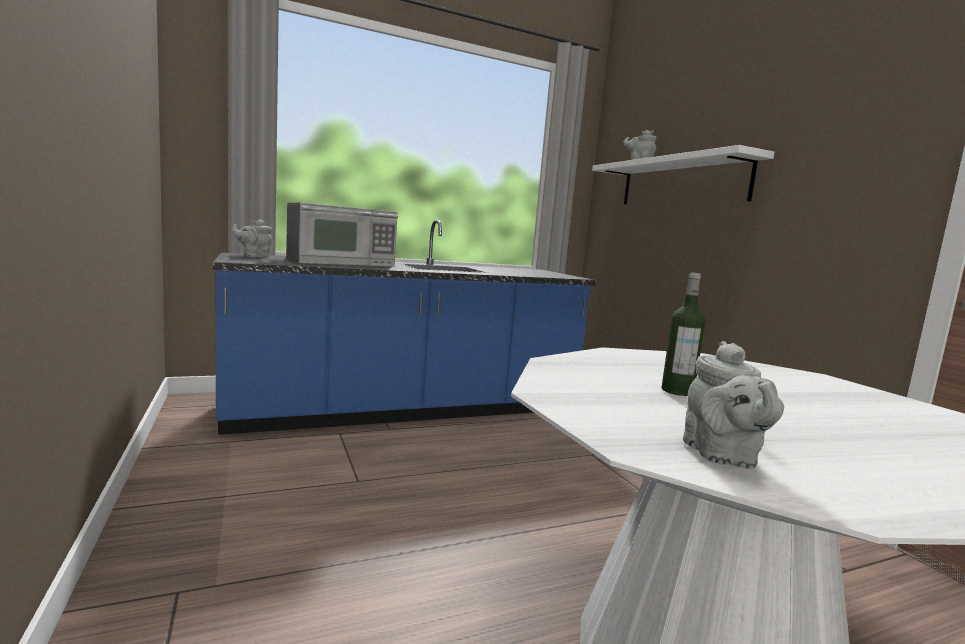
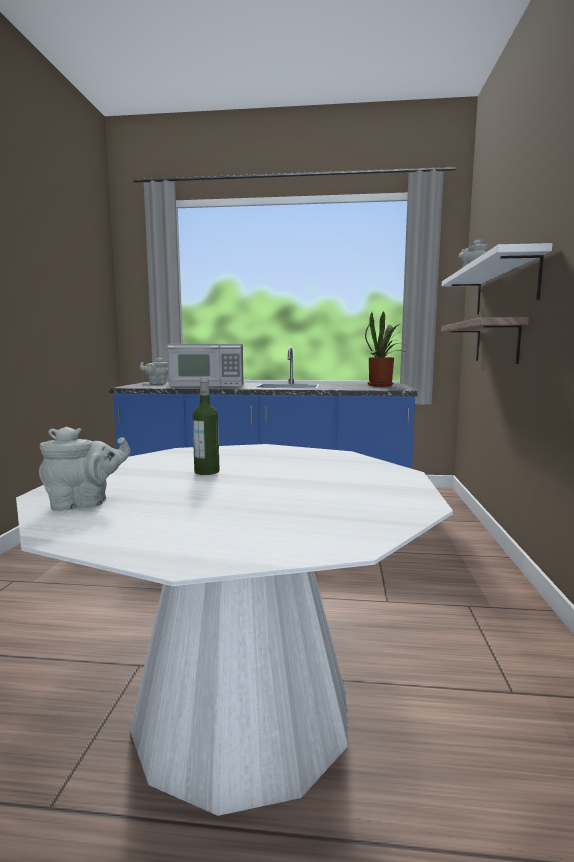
camera: 30 degrees right, 0 degrees up
(538, 272) = (383, 385): none -> potted plant
(665, 235) = (496, 342): none -> shelf
(722, 456) = (84, 504): grey teapot -> grey teapot turned 135 degrees counterclockwise

